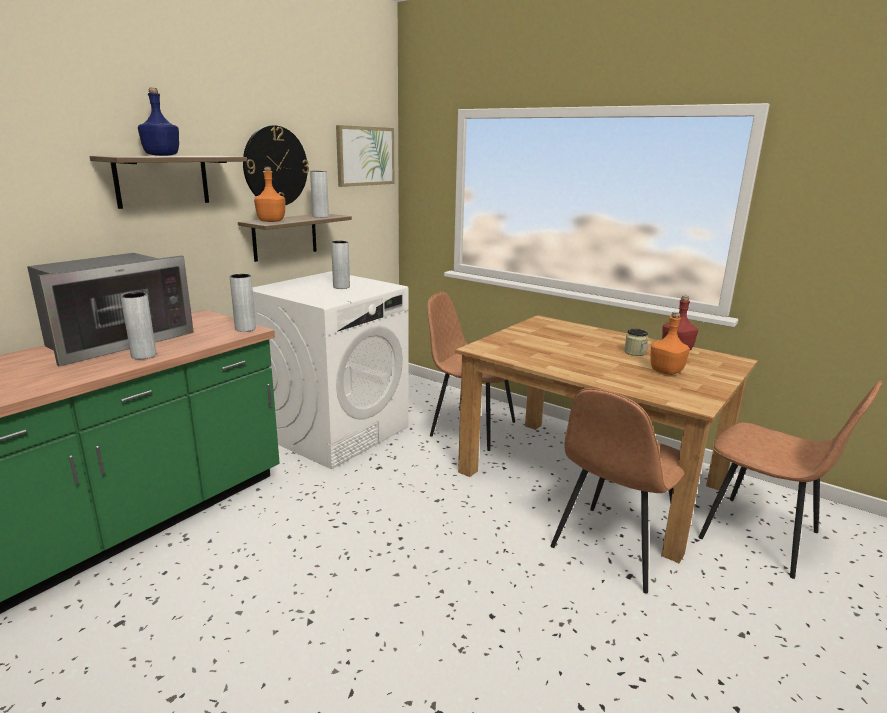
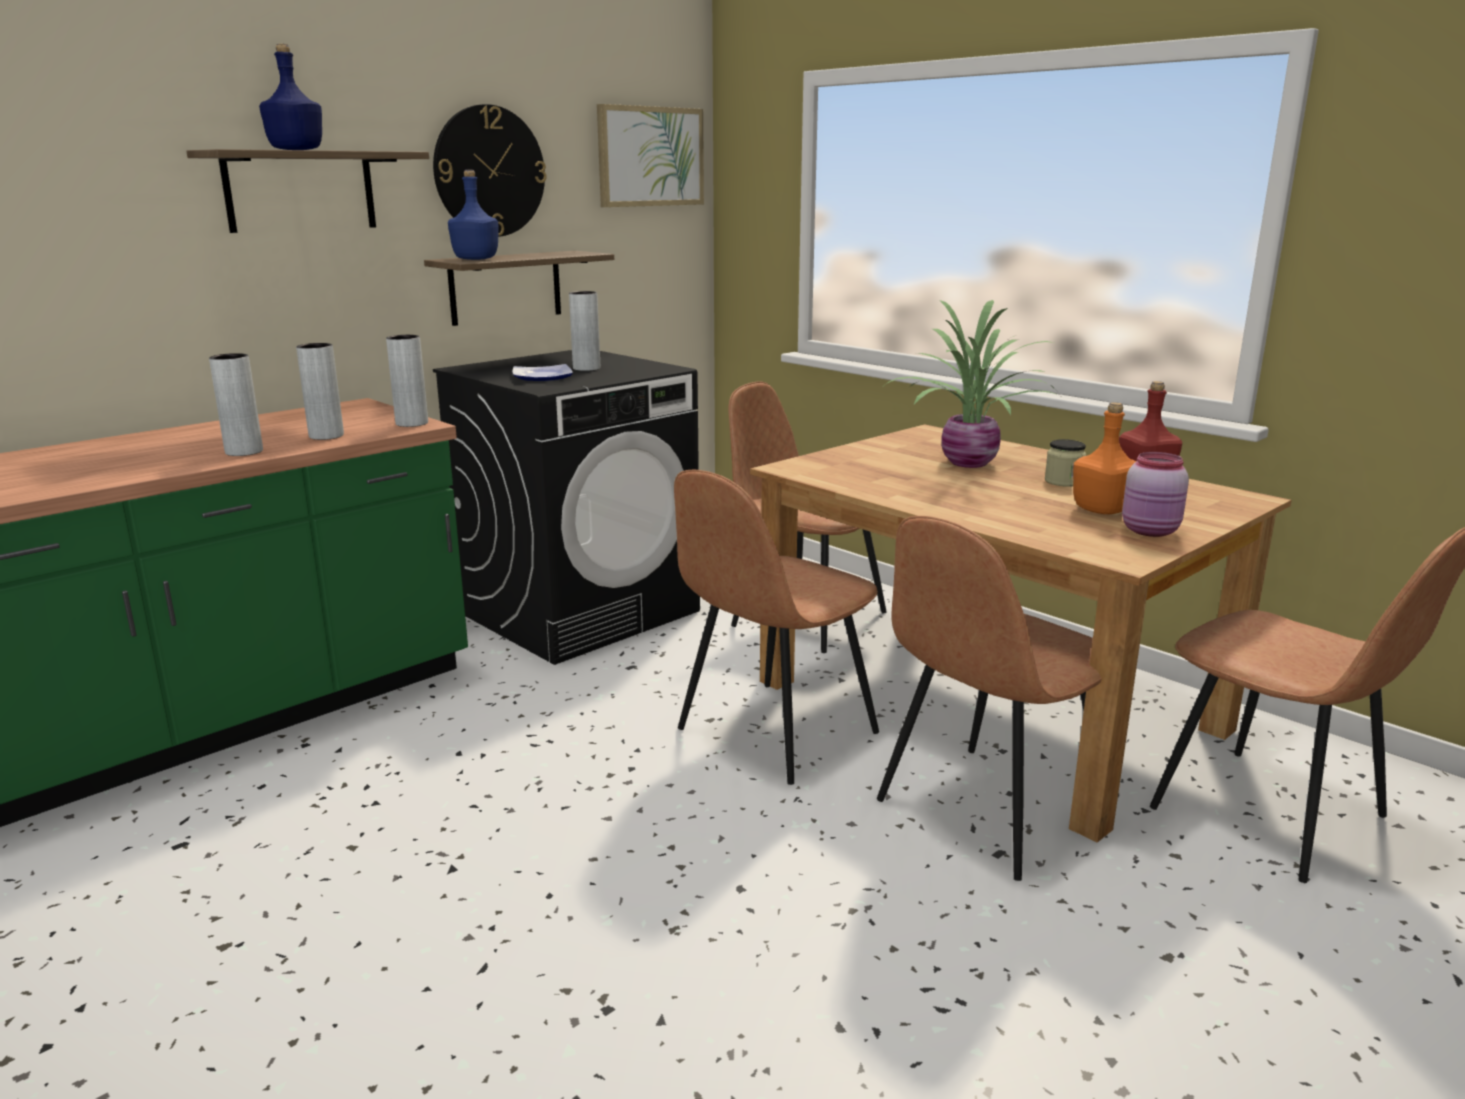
camera: 10 degrees right, 0 degrees up
(115, 341) = (214, 433): microwave -> none
(272, 221) = (477, 259): orange bottle -> blue bottle
(317, 294) = (541, 377): none -> plate
(320, 216) = (562, 254): grey vase -> grey vase (326, 436)
(336, 431) = (580, 611): white washing machine -> black washing machine
(477, 506) = (773, 732): none -> brown chair
(577, 341) = (970, 462): none -> potted plant
(700, 385) = (1151, 531): none -> pink jar

